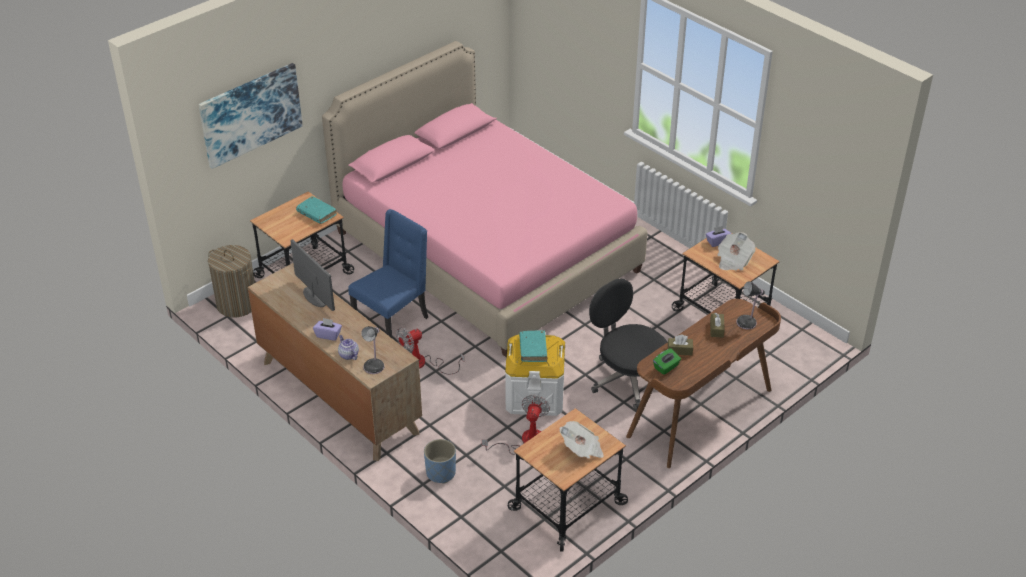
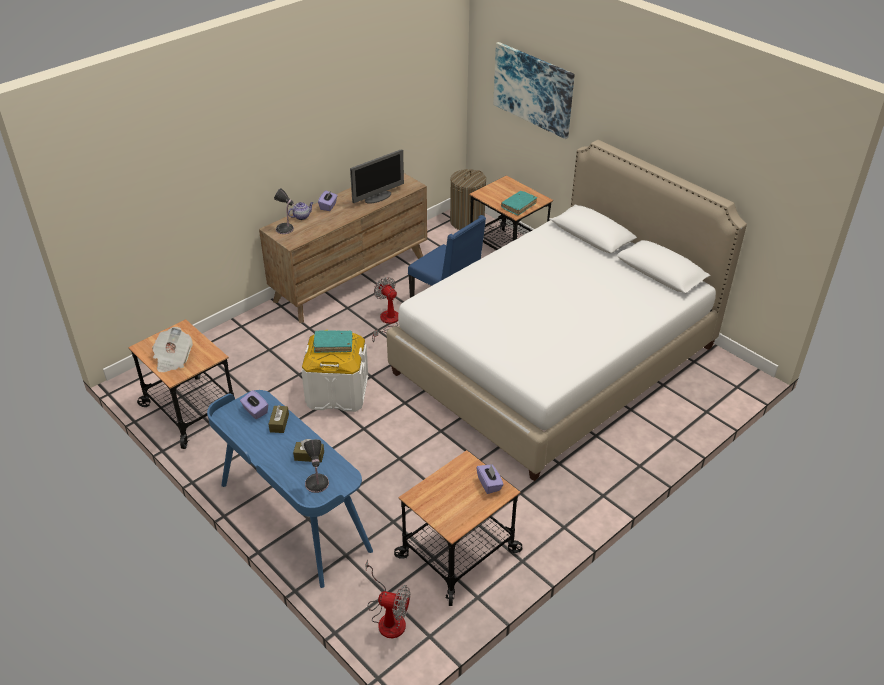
camera: 90 degrees right, 0 degrees up
(440, 473) = (251, 335): blue planter -> none
(486, 252) = (554, 360): pink bed -> white bed
(524, 441) = (278, 385): fan -> fan (388, 617)
(628, 379) = (353, 461): black office chair -> none
(666, 367) = (255, 411): green tissue box -> purple tissue box
(701, 414) = (293, 518): brown desk -> blue desk
(733, 260) = (452, 496): newspaper -> none

